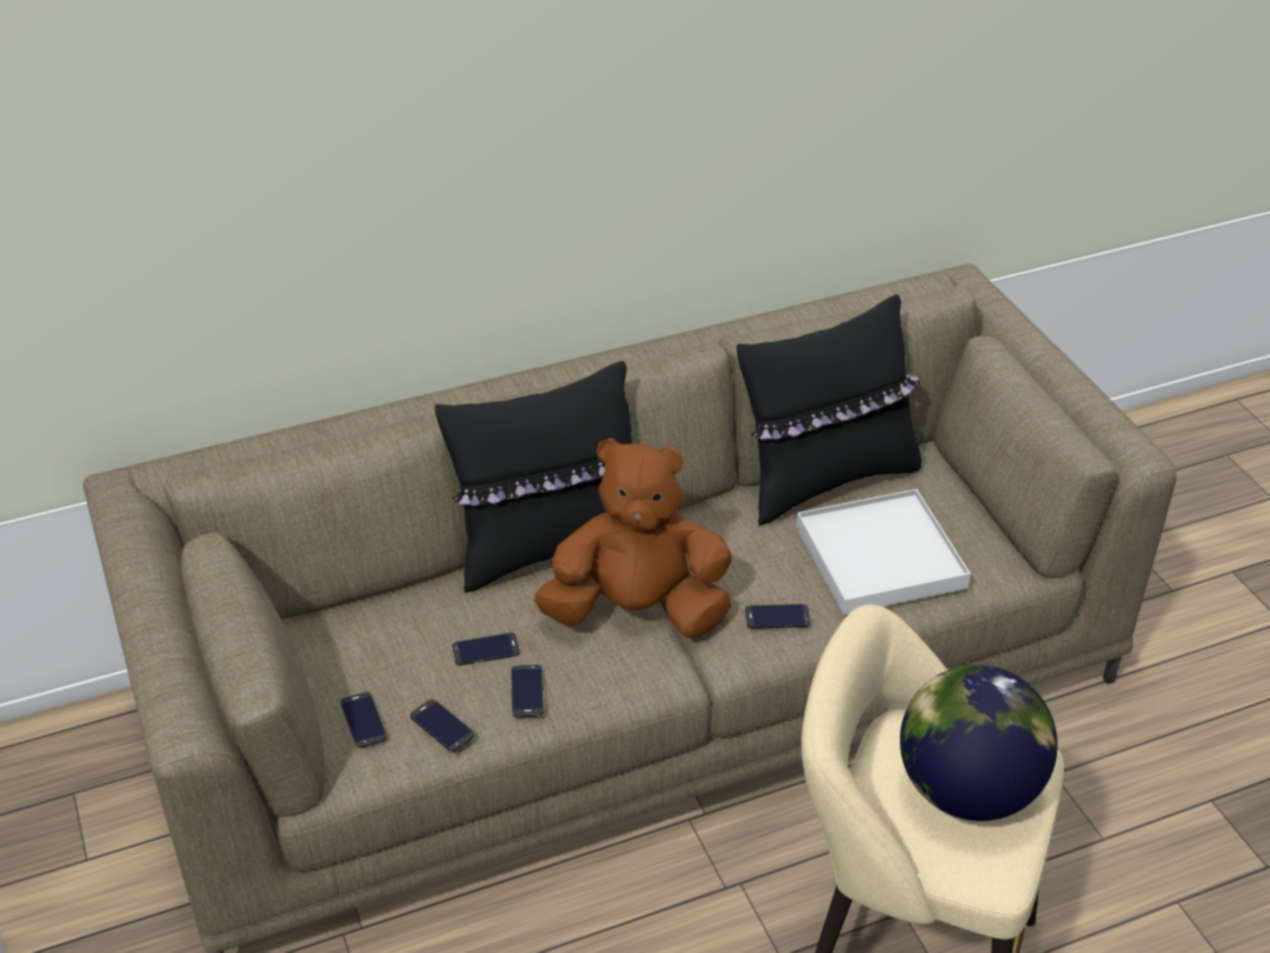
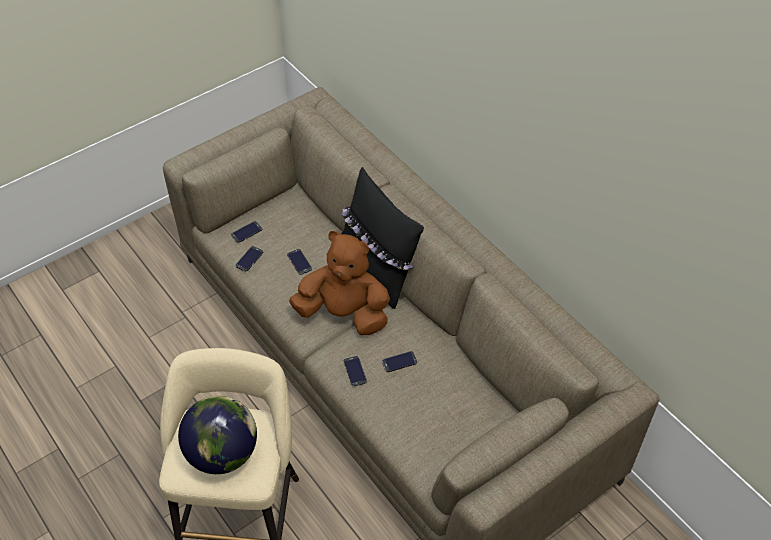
camera: 75 degrees right, 10 degrees up
(527, 691) = (277, 283): phone -> phone (399, 362)
(637, 611) = (344, 314): brown plush toy -> brown plush toy turned 60 degrees counterclockwise
(825, 479) = (473, 376): black pillow -> none
(880, 557) = (415, 410): white tray -> none

